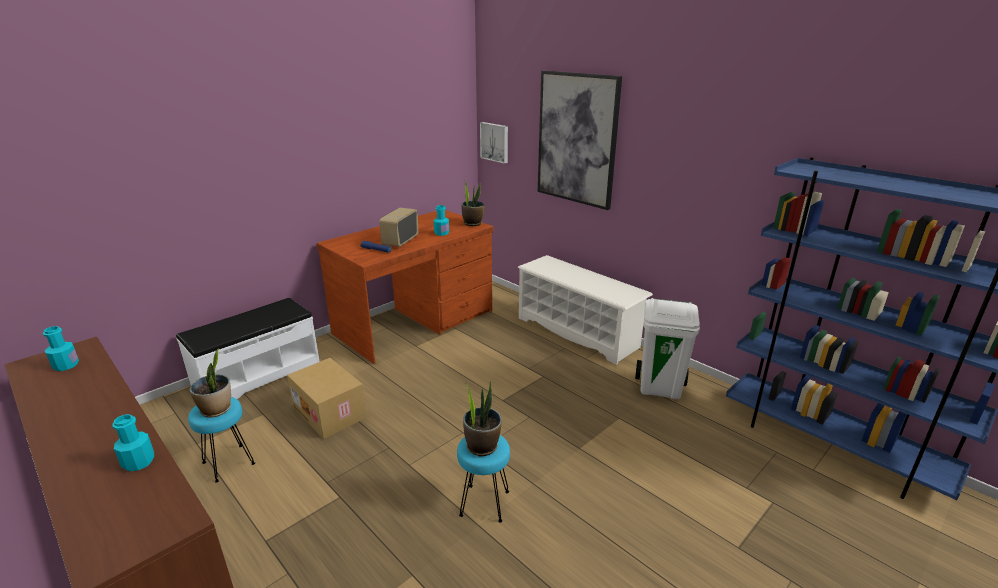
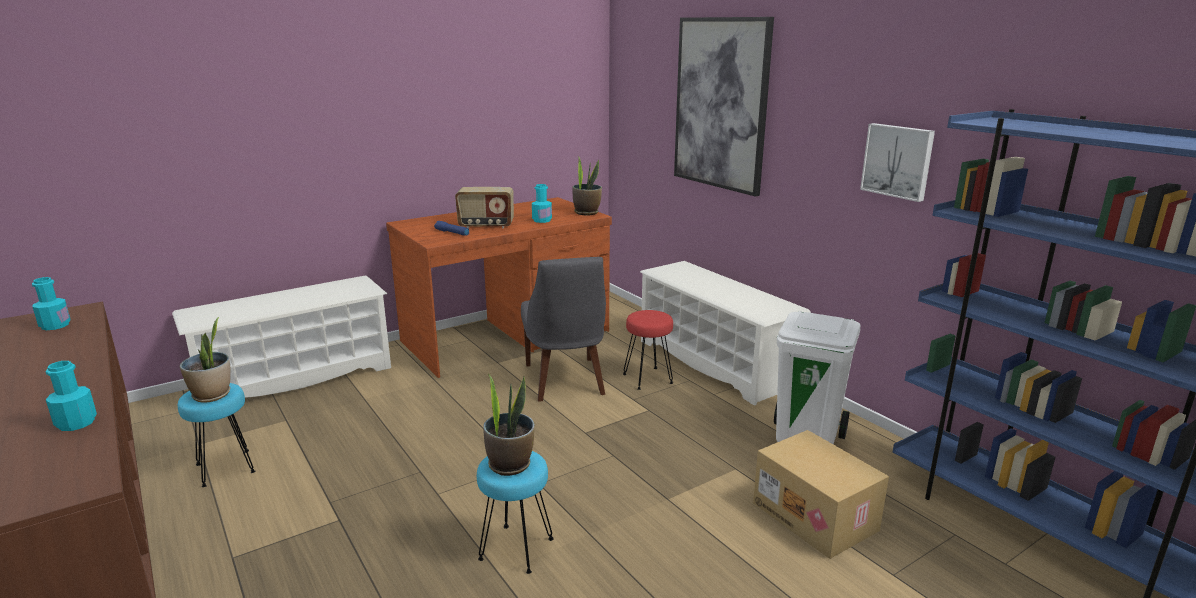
camera: 10 degrees right, 5 degrees down
(257, 375) = (296, 378): white bench -> white shoe rack
(331, 412) = (365, 426): cardboard box -> cardboard box (816, 516)
(400, 241) = (486, 226): radio -> radio turned 120 degrees counterclockwise
(473, 358) = (565, 381): none -> grey chair
(495, 142) = (628, 114): picture -> picture (898, 161)
(534, 349) = (648, 378): none -> red stool

